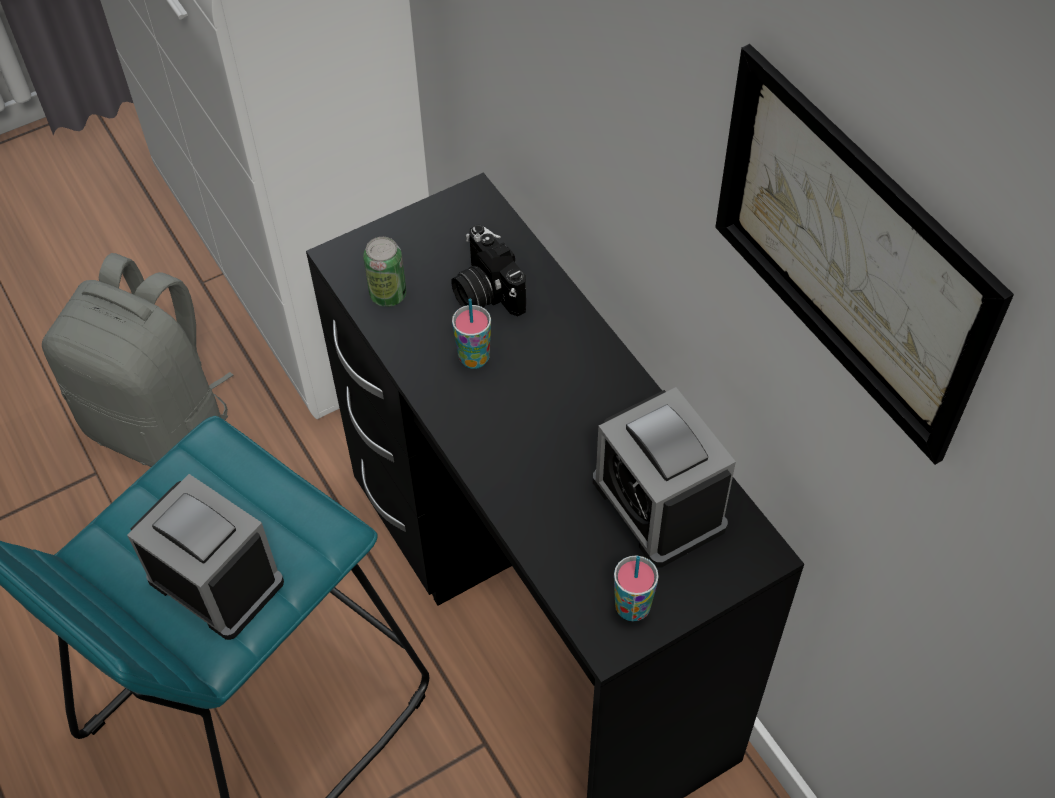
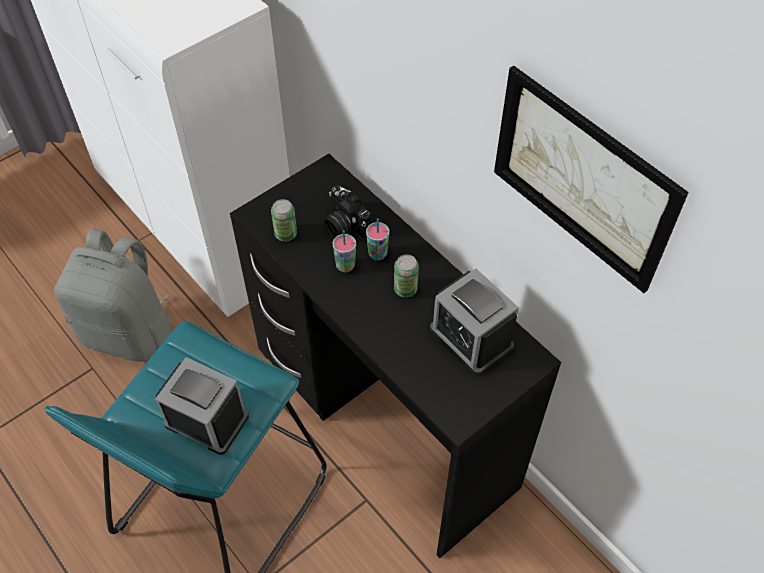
camera: 10 degrees left, 0 degrees up
(565, 408) = (405, 289): none -> can
(632, 608) = (467, 401): cup -> cup (377, 254)

